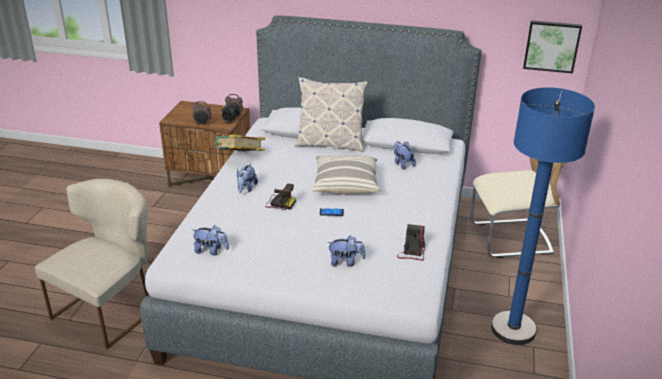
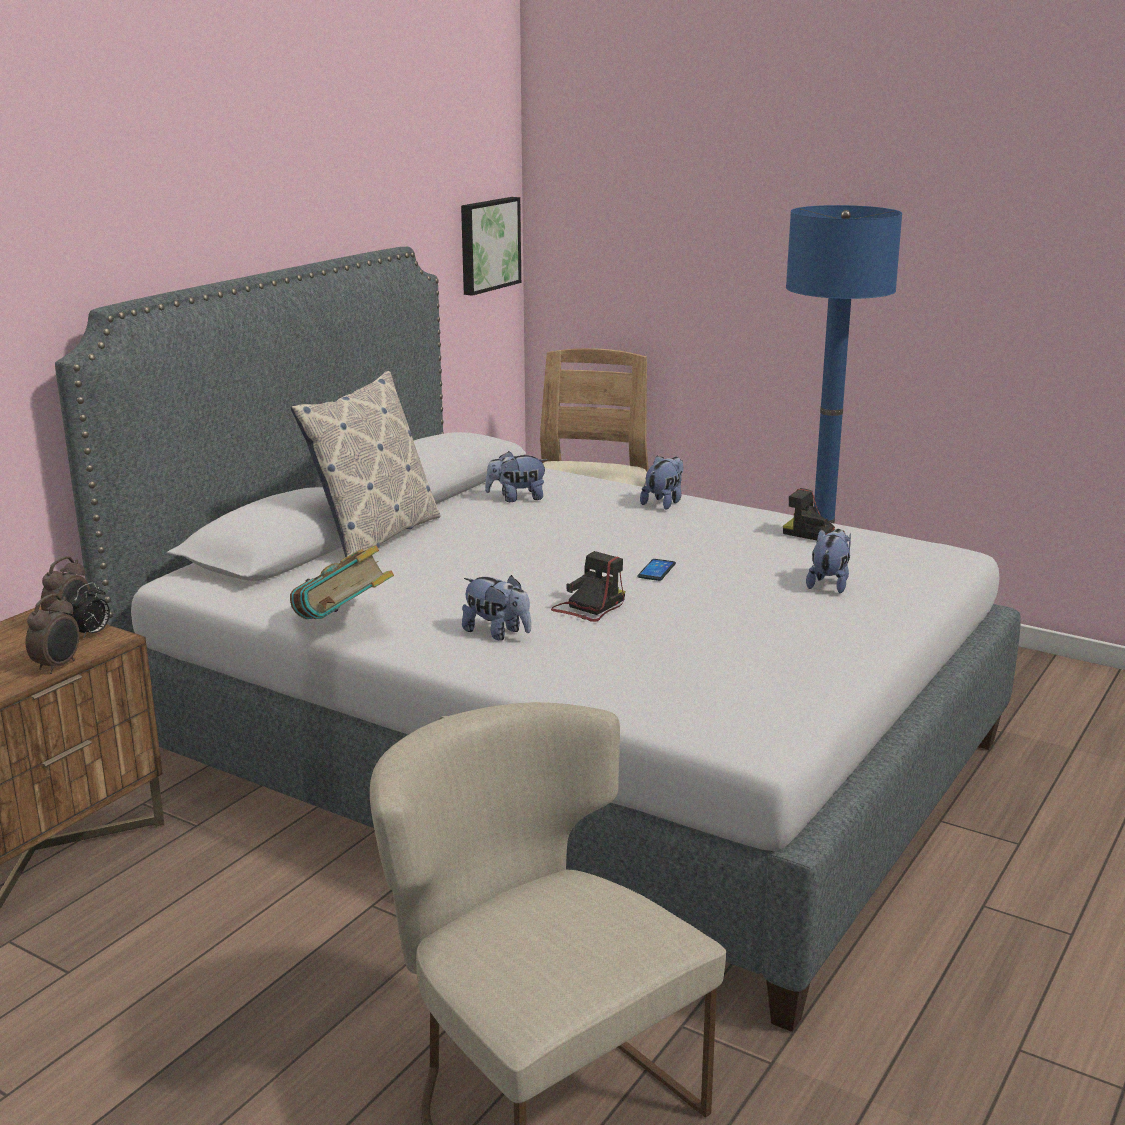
camera: 70 degrees left, 10 degrees down
(211, 251) = (744, 691): plush toy -> plush toy (664, 503)
(345, 184) = (554, 547): pillow -> none

